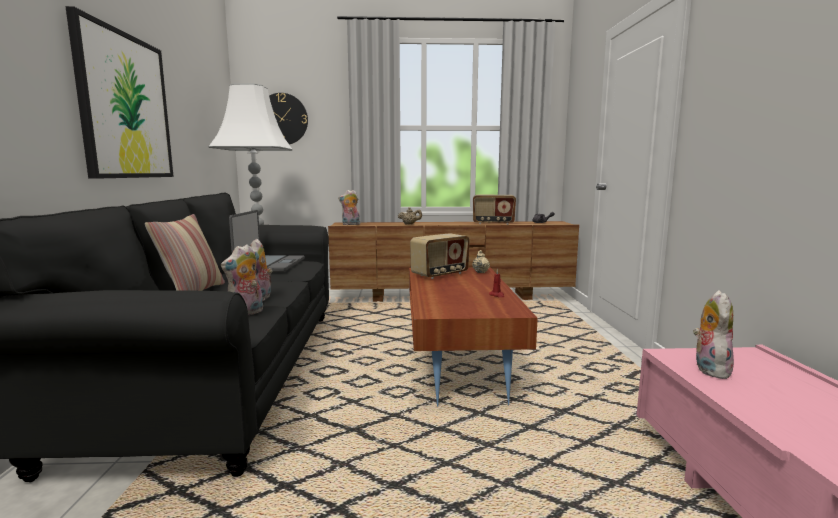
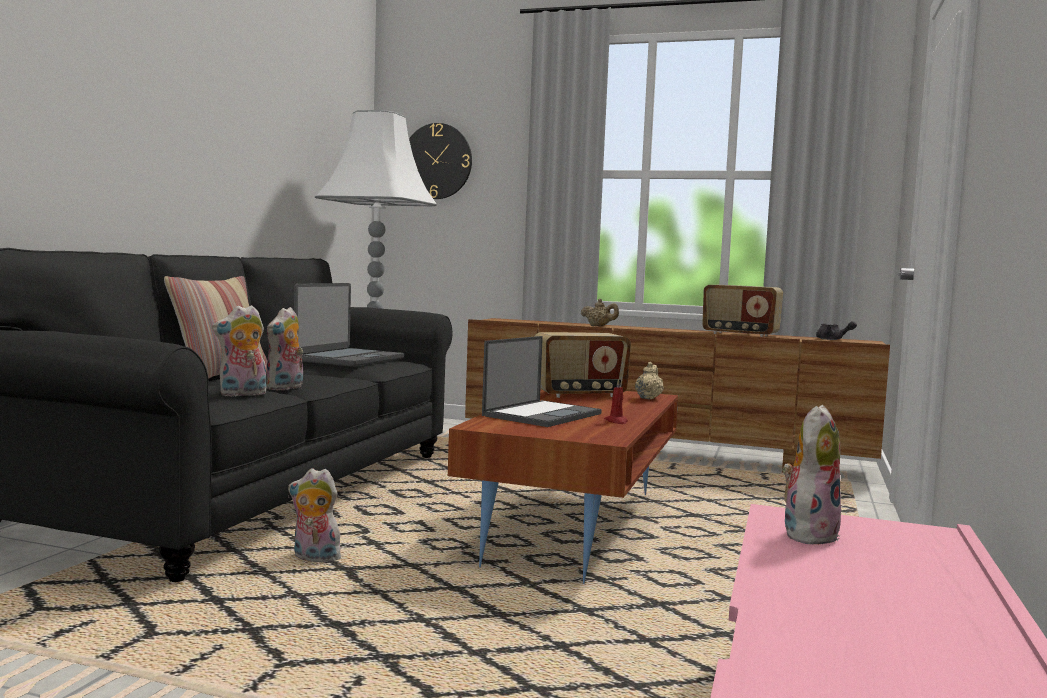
camera: 20 degrees right, 5 degrees down
(125, 106) = (188, 140): picture -> none
(350, 224) = (508, 321): plush toy -> plush toy (314, 559)
(448, 296) = (542, 414): none -> laptop

